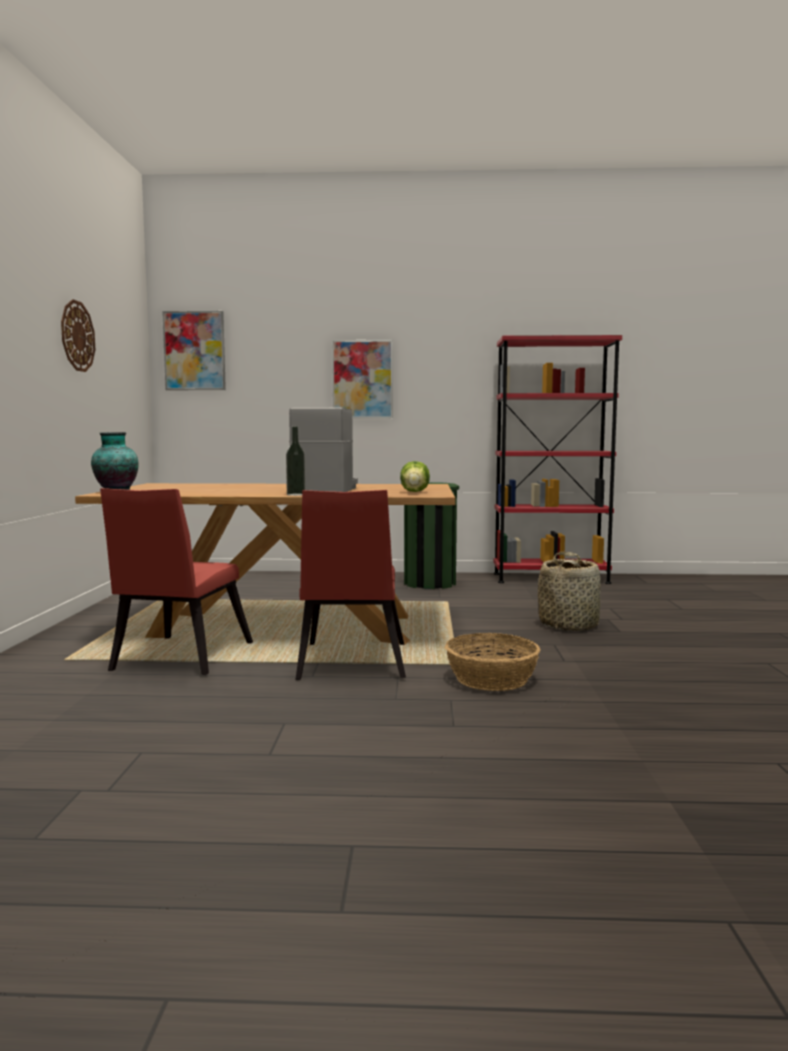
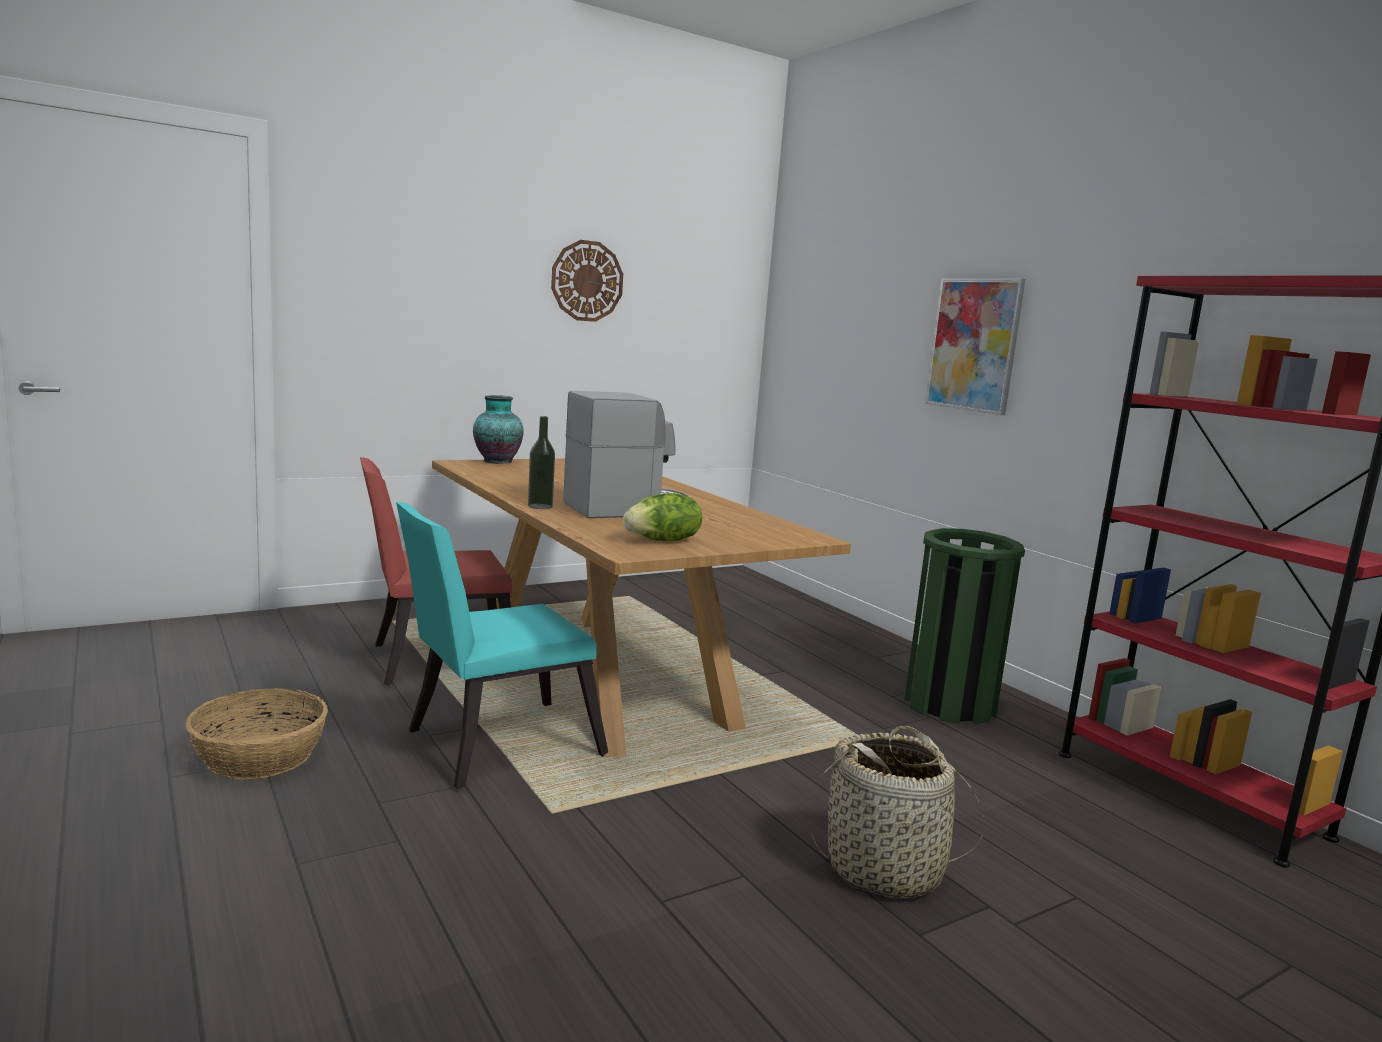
camera: 55 degrees right, 5 degrees up
(194, 351) = (803, 292): picture -> none
(351, 664) = (493, 745): red chair -> turquoise chair
(491, 679) = (509, 852): basket -> basket (259, 756)

